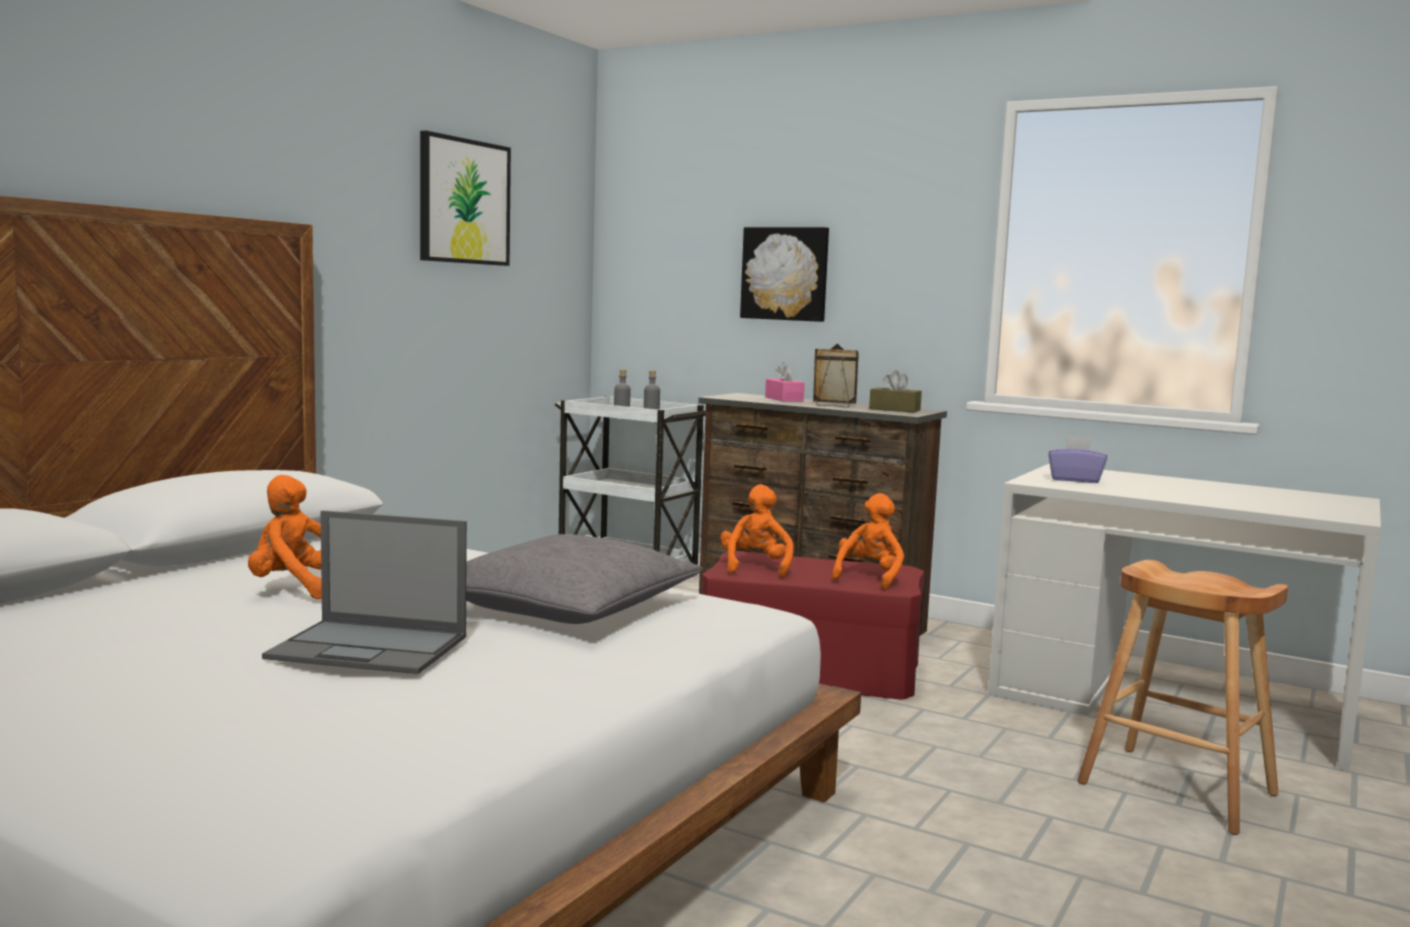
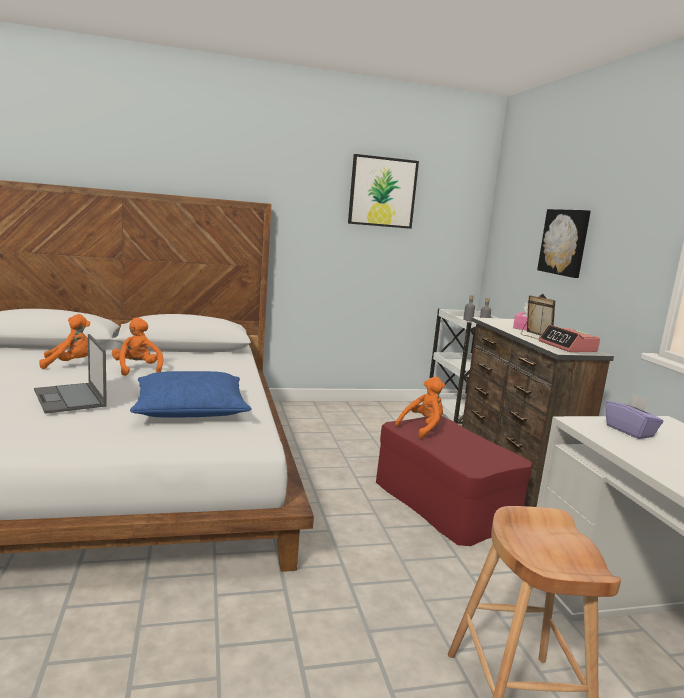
camera: 45 degrees right, 5 degrees up
(567, 607) = (190, 409): grey pillow -> blue pillow
(869, 578) = (474, 457): orange plush toy -> orange plush toy (70, 364)
(894, 409) = (568, 347): brown tissue box -> alarm clock

